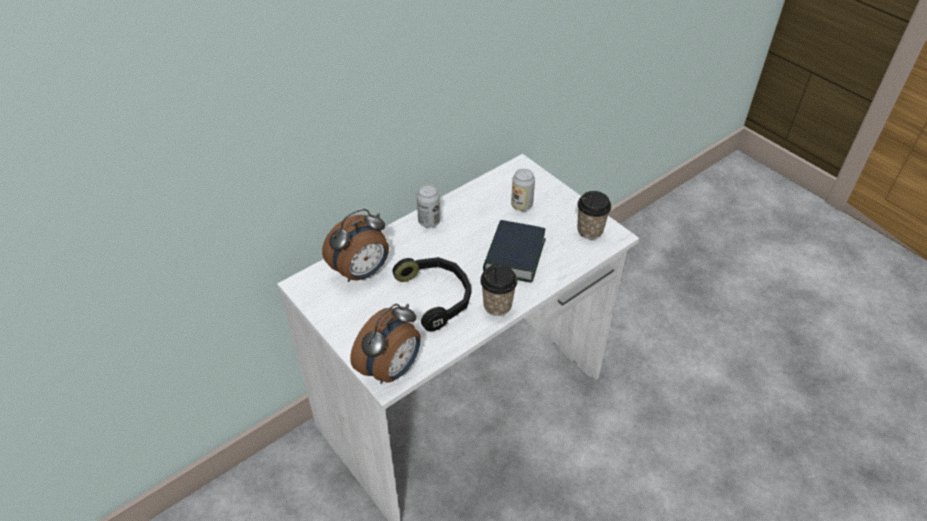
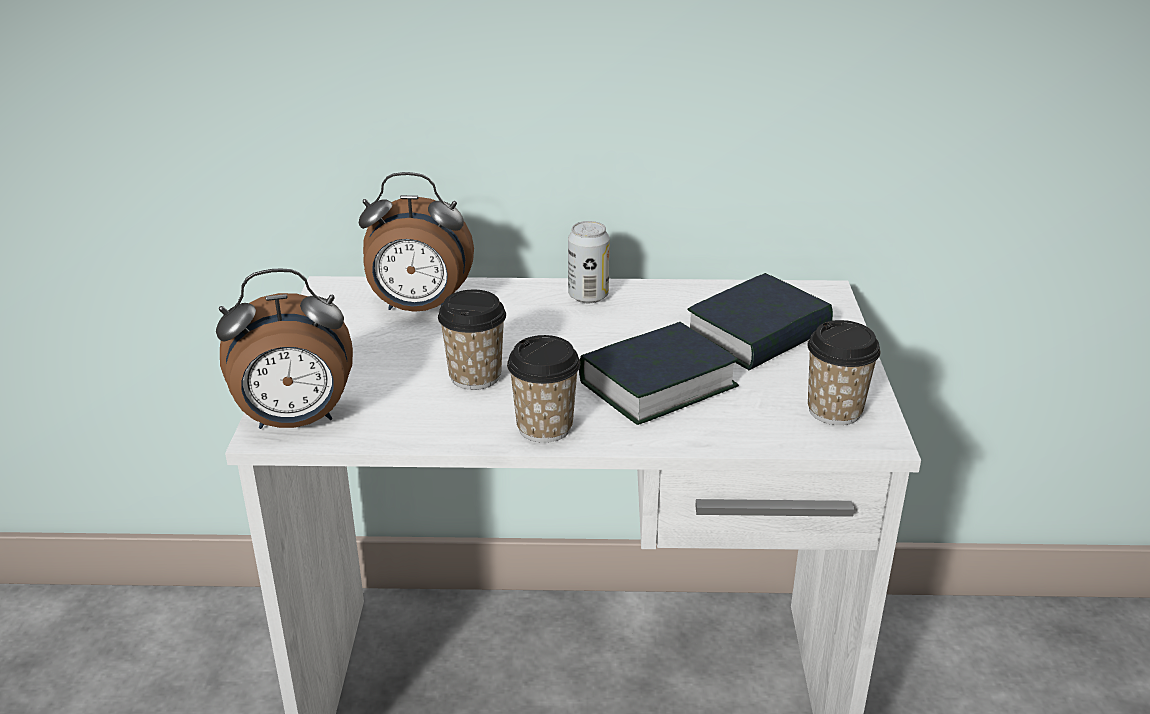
camera: 40 degrees right, 15 degrees down
(437, 296) = (475, 376): black headphones -> cup
(521, 205) = (757, 334): can -> book

